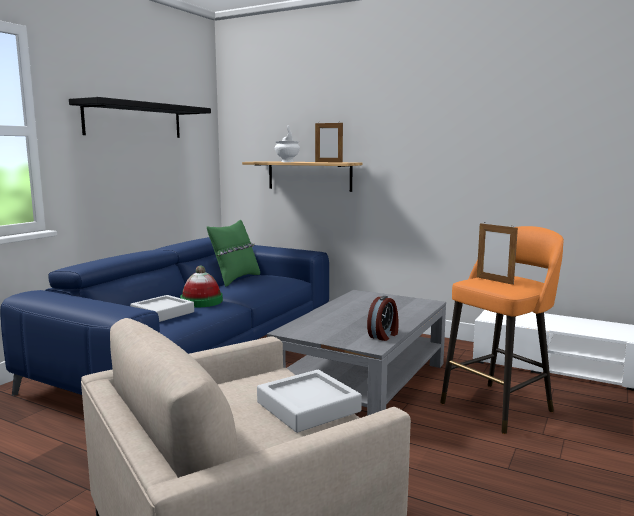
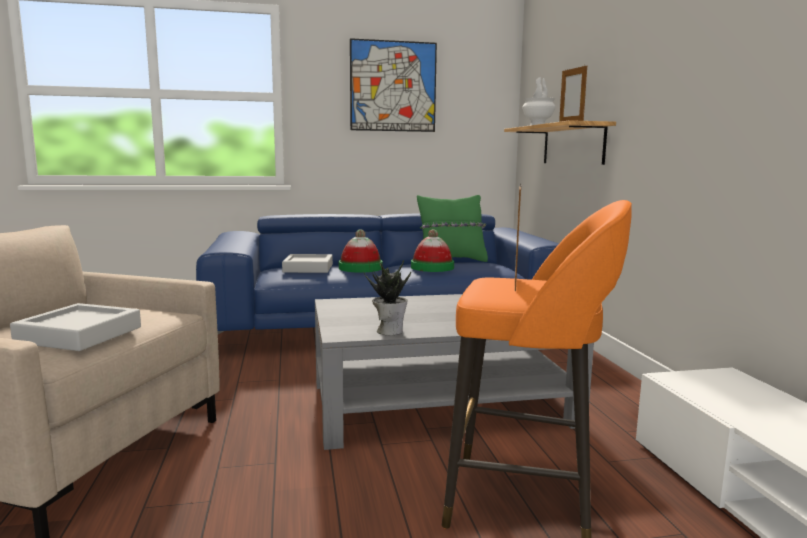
camera: 50 degrees right, 0 degrees up
(134, 120) = (393, 86): black shelf -> picture
(247, 287) = (432, 267): none -> hat
(384, 335) = (389, 331): alarm clock -> potted plant

